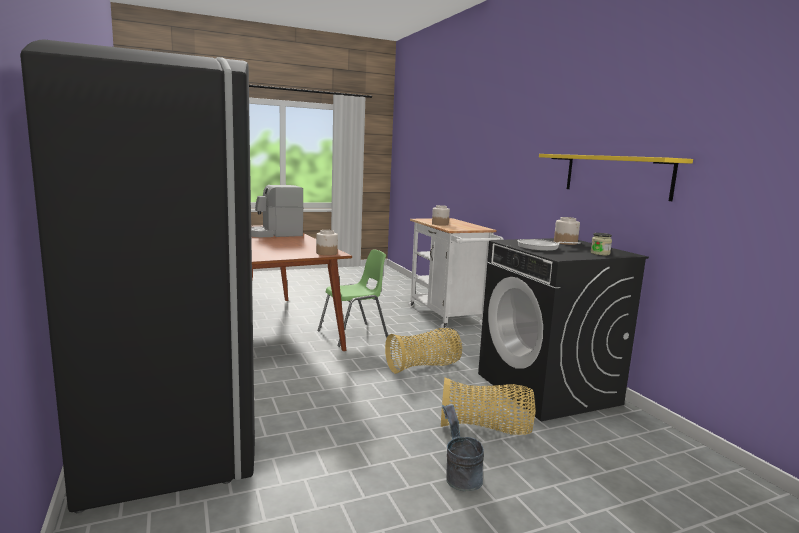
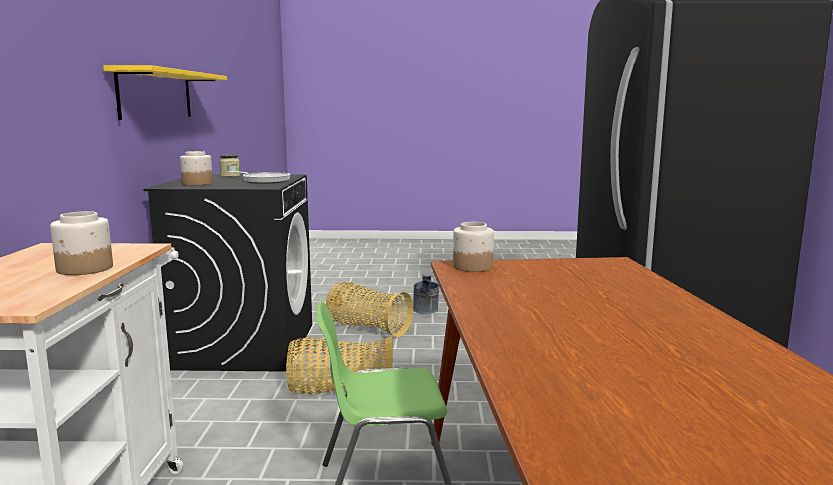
camera: 155 degrees left, 0 degrees up
(275, 234) = (585, 360): coffee machine -> none

